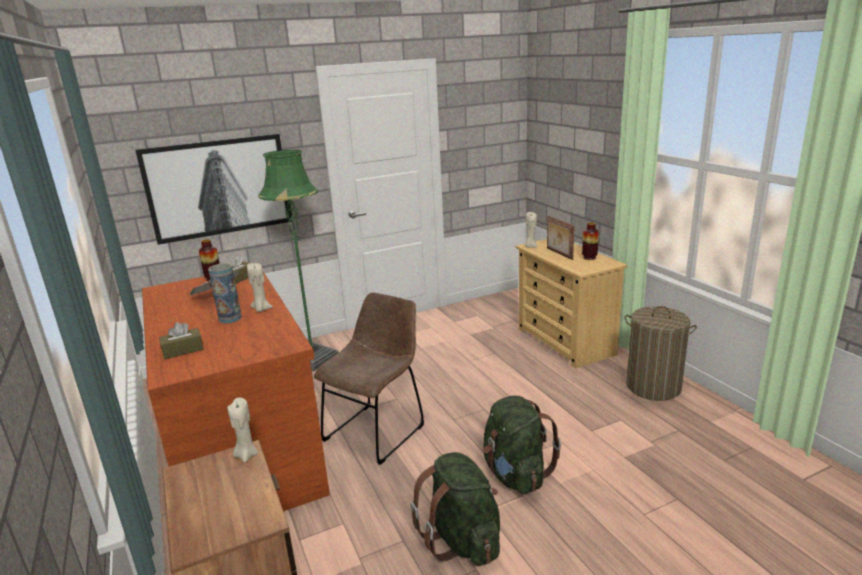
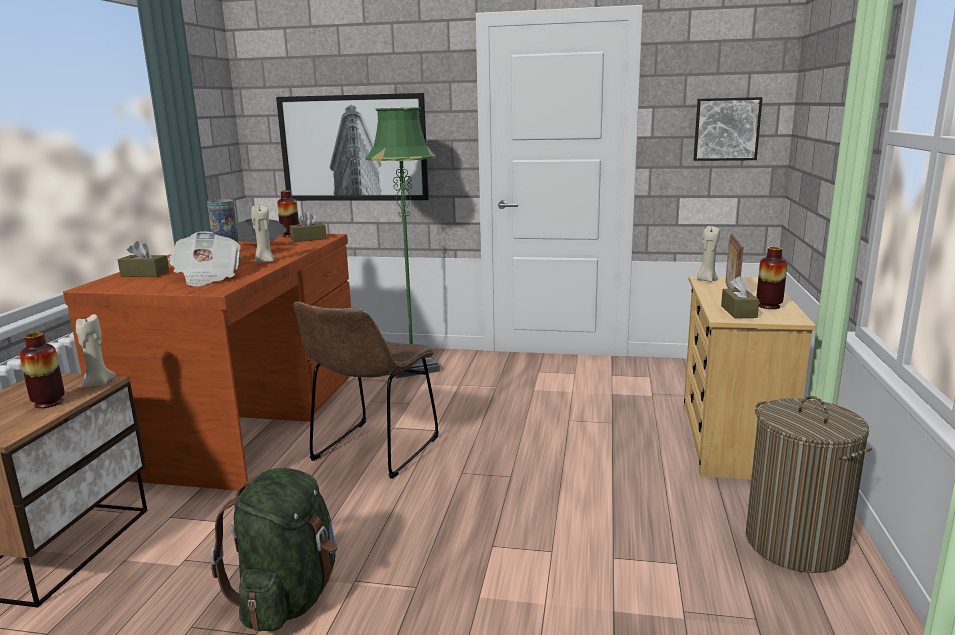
camera: 35 degrees right, 5 degrees down
(241, 485) = (49, 403): none -> vase
(252, 337) = (207, 277): none -> newspaper
(377, 430) = (372, 452): brown chair -> brown chair turned 135 degrees clockwise
(492, 140) = (726, 129): none -> picture
(515, 475) = (442, 561): green backpack -> none
(582, 265) = (738, 312): none -> brown tissue box

